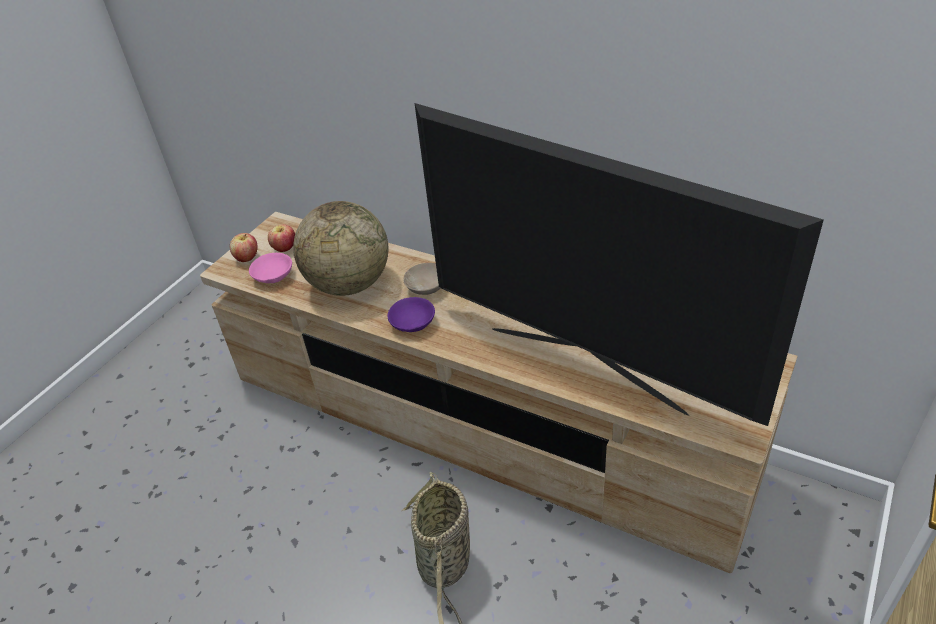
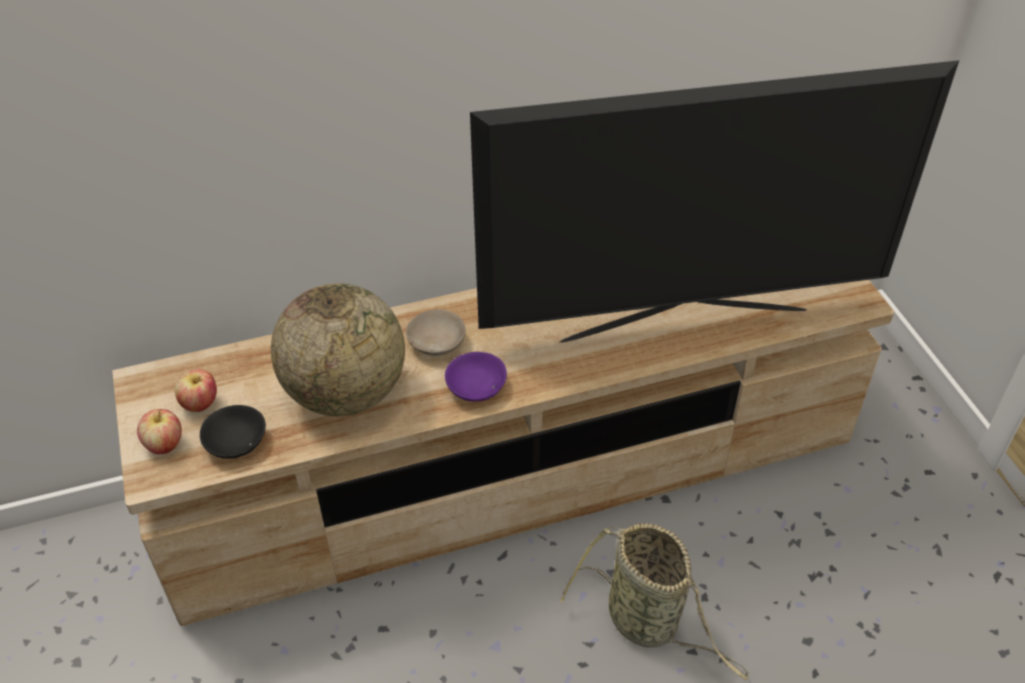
camera: 50 degrees left, 5 degrees up
(274, 275) = (236, 441): pink bowl -> black bowl

